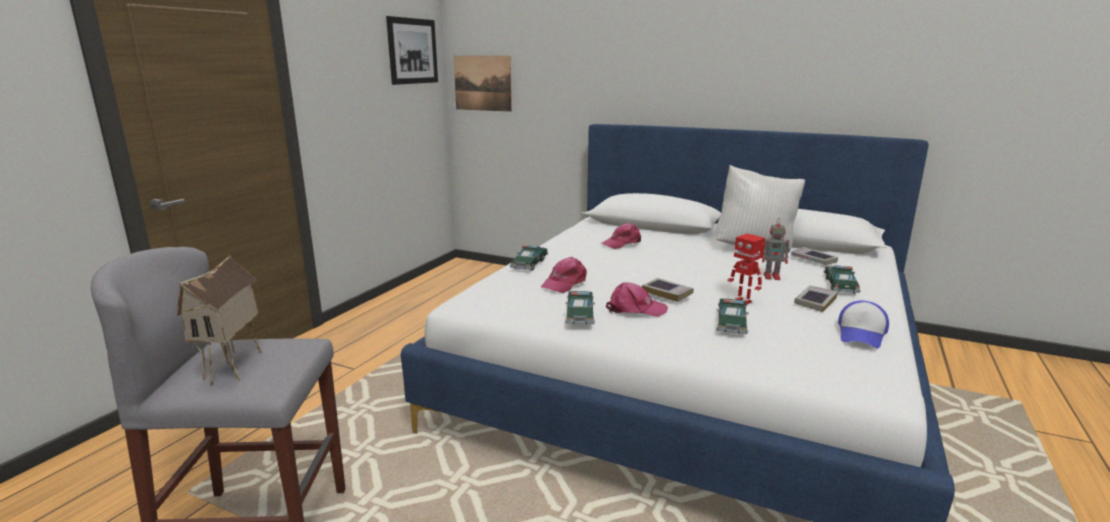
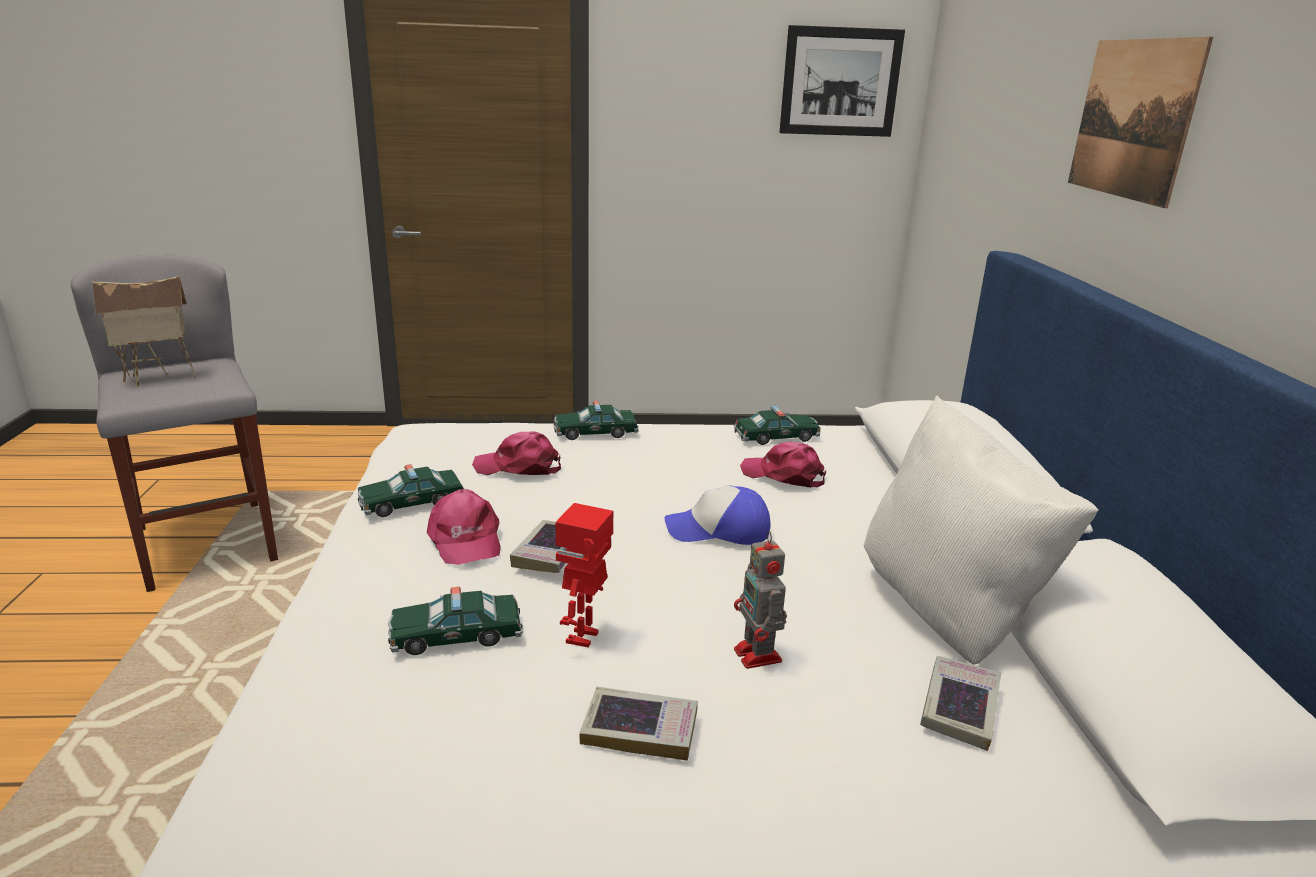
camera: 60 degrees right, 5 degrees up
(482, 83) = (944, 145): picture -> picture (1132, 119)
(840, 285) = (805, 768): toy car -> toy car (776, 437)
(861, 334) = (485, 815): cap -> cap (718, 530)

